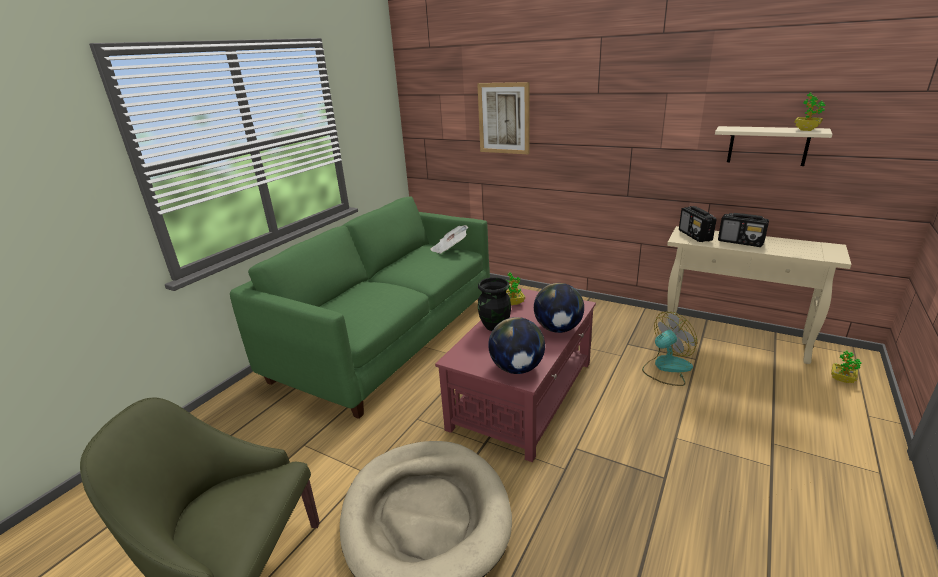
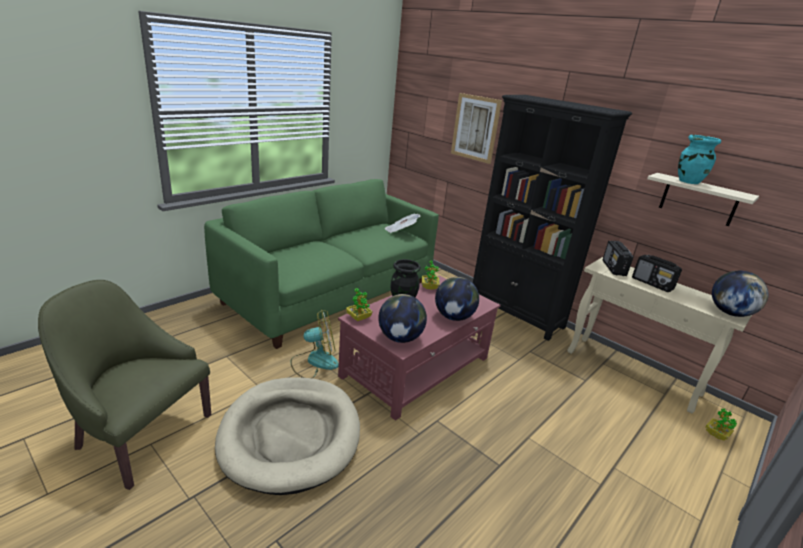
camera: 10 degrees right, 0 degrees up
(593, 308) = (516, 314): none -> black bookcase
(666, 368) = (553, 380): fan -> fan (314, 362)
(756, 128) = (688, 181): none -> turquoise vase
(806, 130) = (733, 192): potted plant -> potted plant (358, 318)
(828, 253) = (729, 313): none -> globe

